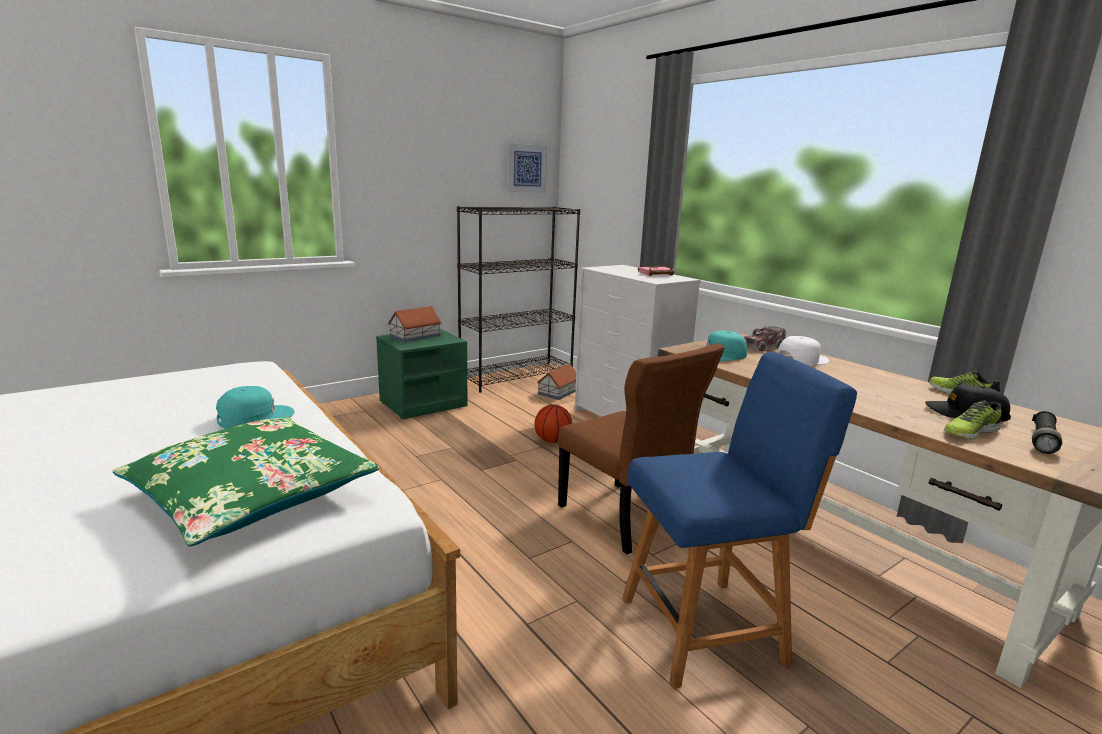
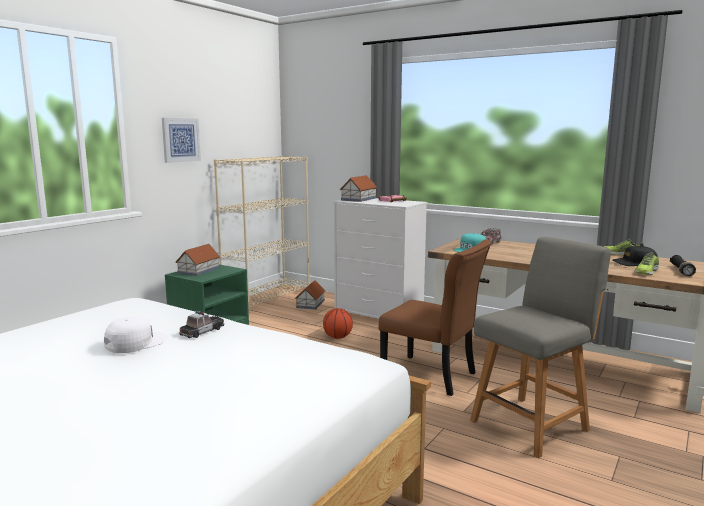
camera: 20 degrees left, 5 degrees down
(251, 495) = (288, 371): green pillow -> none
(255, 417) = (202, 331): turquoise cap -> toy car
(517, 376) = (267, 297): black bookcase -> beige bookcase
(526, 168) = (259, 126): picture -> picture (180, 140)
(616, 268) = (358, 199): none -> toy house
(707, 629) = (531, 424): blue chair -> grey chair
(801, 359) = (519, 247): white cap -> white cap (135, 342)

